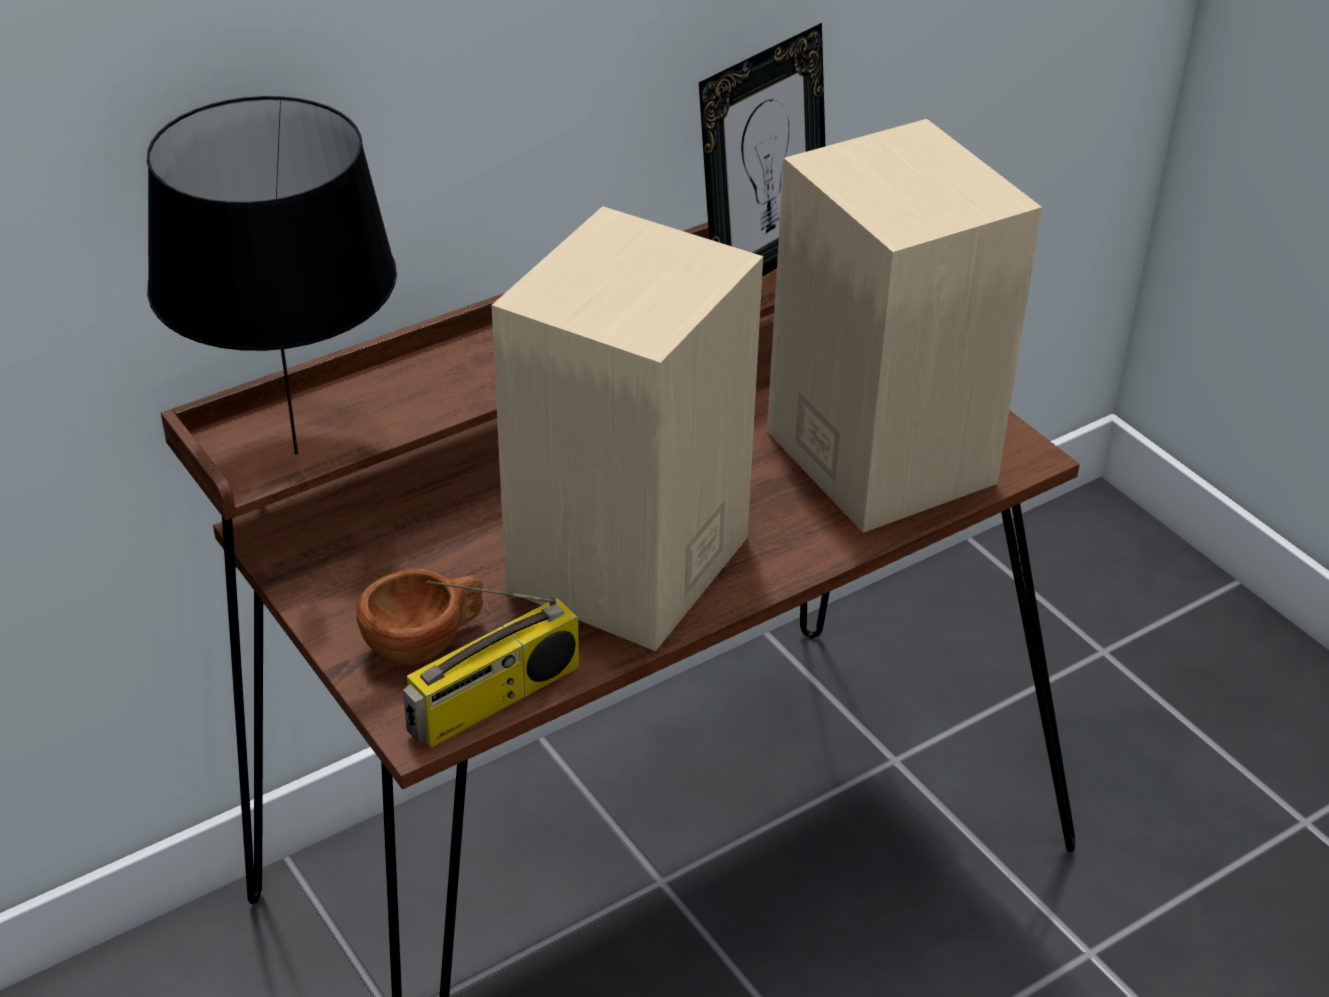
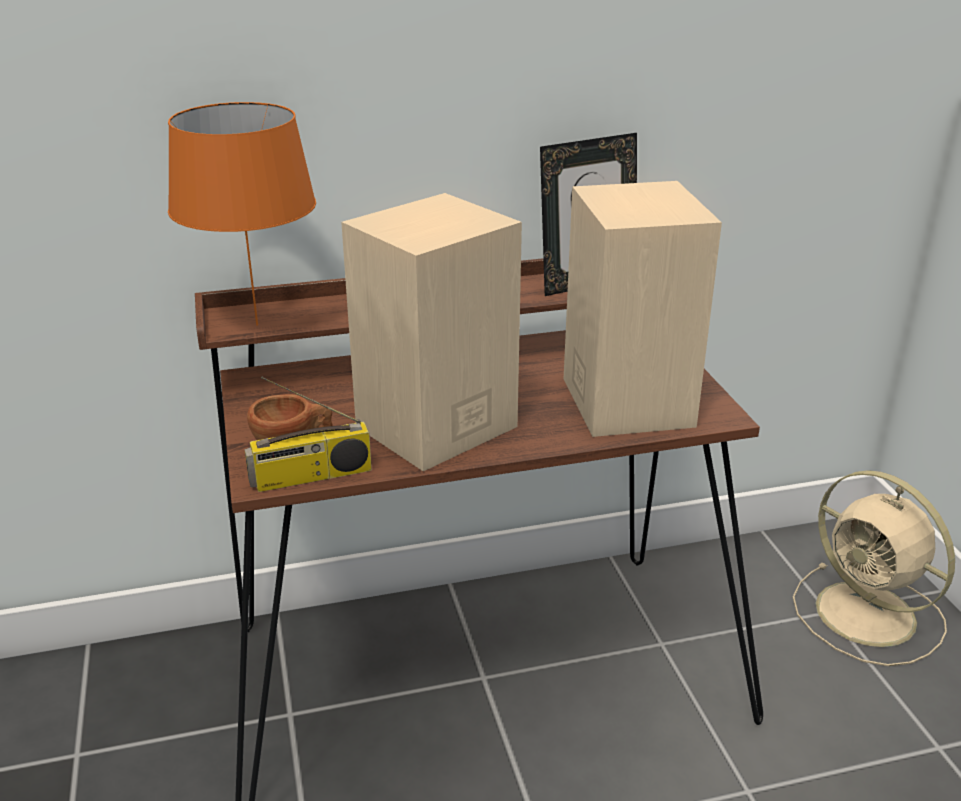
camera: 20 degrees right, 10 degrees down
(294, 452) = (256, 324): black table lamp -> orange table lamp
(1160, 645) = (869, 616): none -> beige fan

